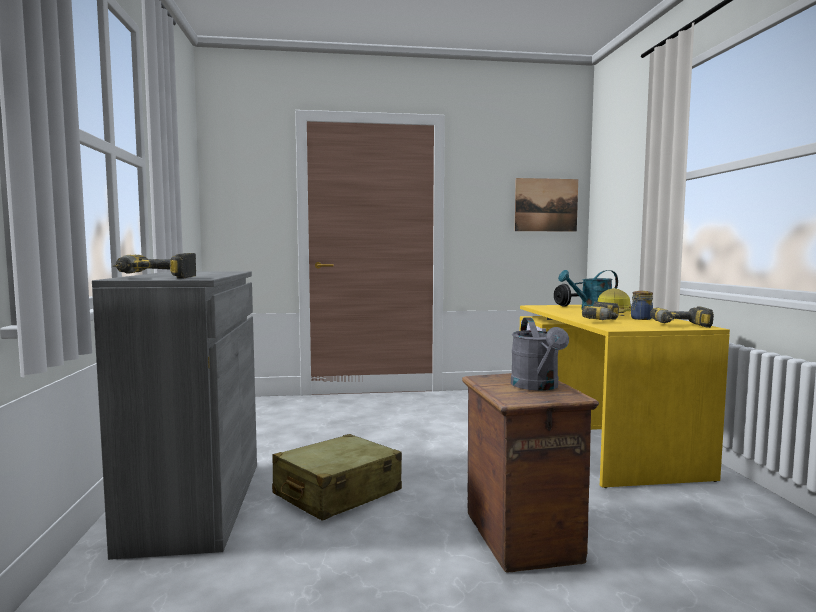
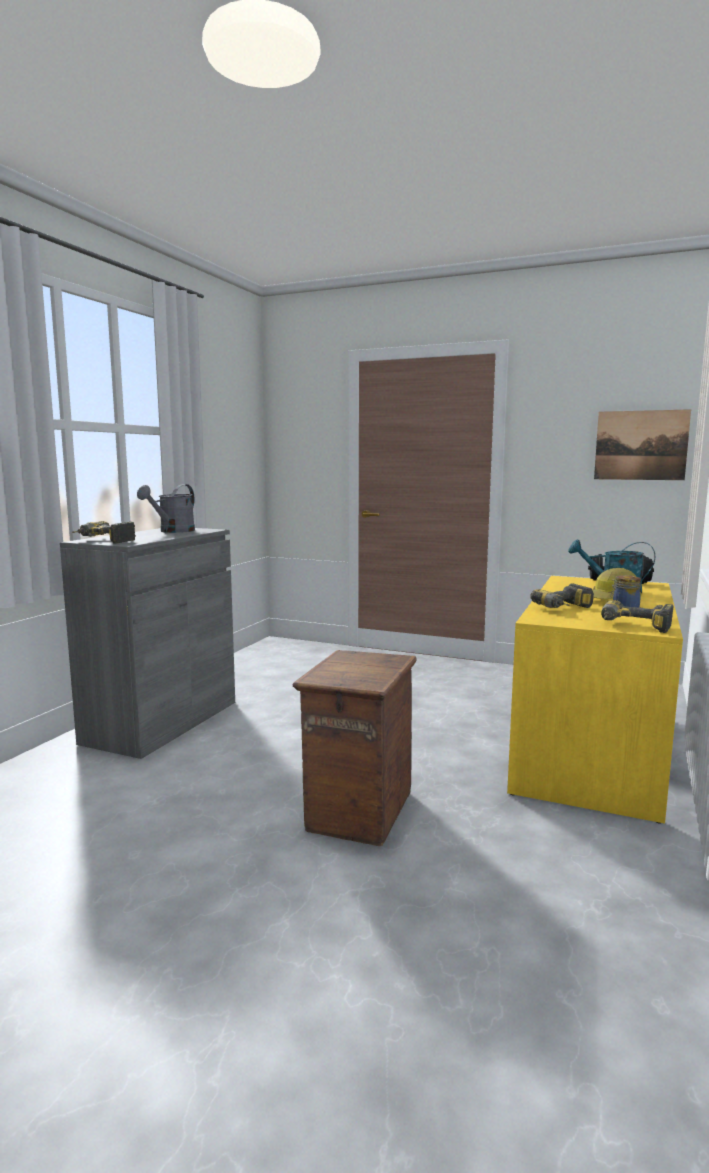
camera: 30 degrees right, 5 degrees up
(337, 493) = (265, 738): beige suitcase -> none
(538, 387) = (366, 670): grey watering can -> grey watering can (173, 531)

